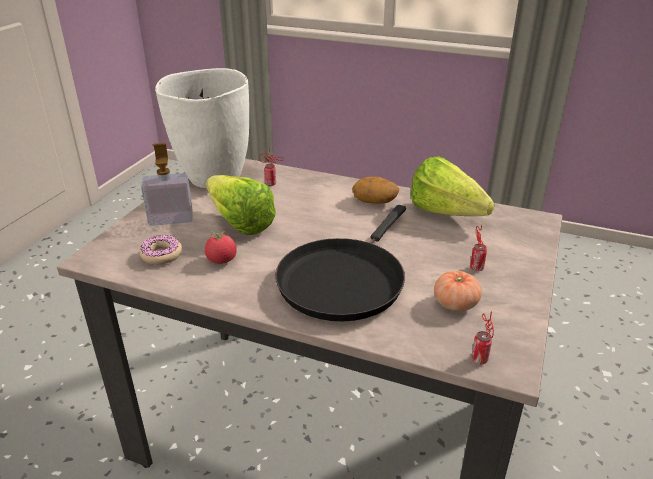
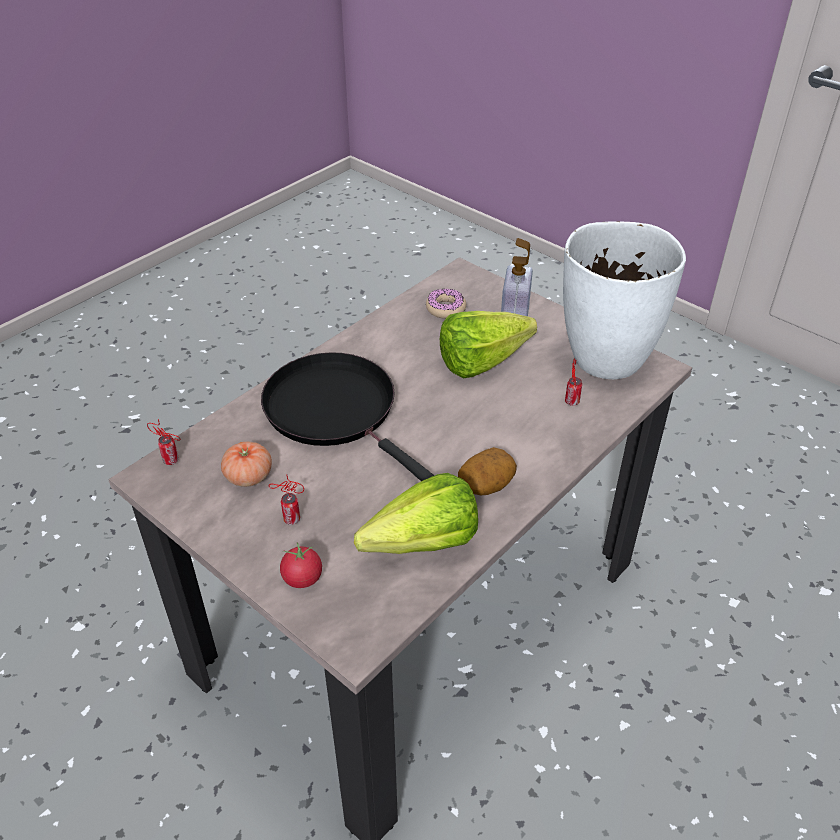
camera: 110 degrees right, 10 degrees up
(221, 260) = (417, 341): tomato -> tomato (302, 578)

